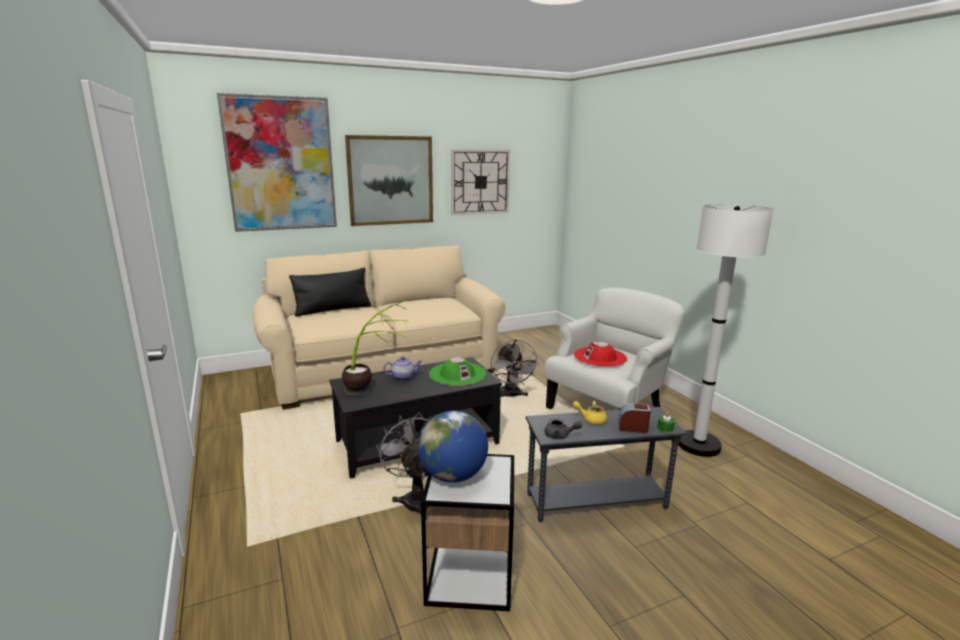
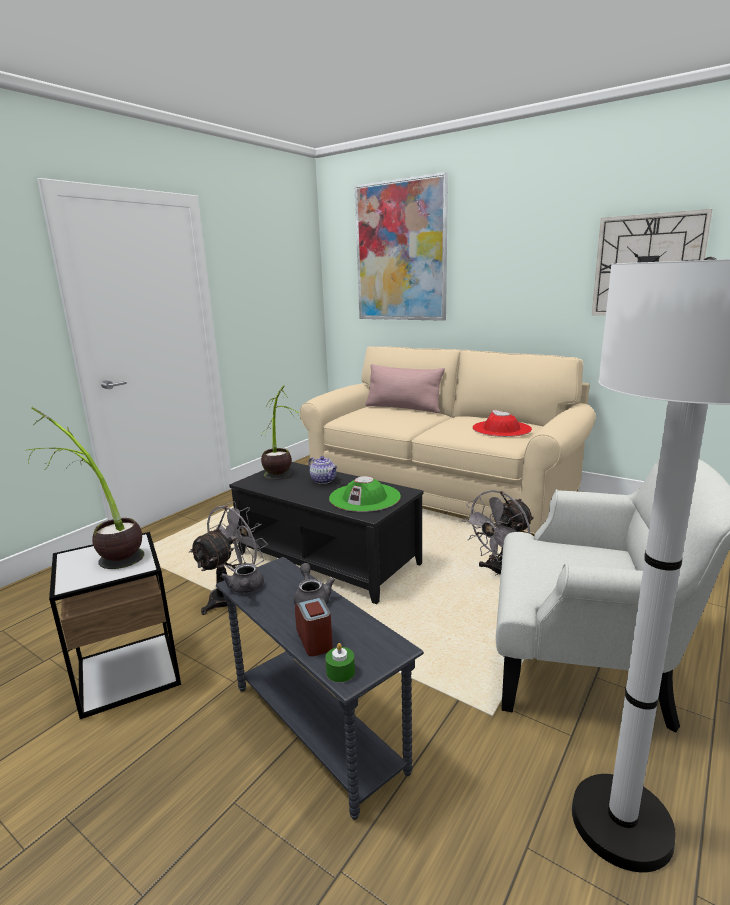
camera: 60 degrees right, 0 degrees up
(333, 310) = (403, 408): black pillow -> pink pillow
(390, 180) = (511, 266): picture -> none
(453, 475) = (103, 552): globe -> potted plant
(591, 419) = (312, 599): yellow teapot -> grey teapot
(600, 357) = (564, 560): red hat -> red hat (501, 429)

